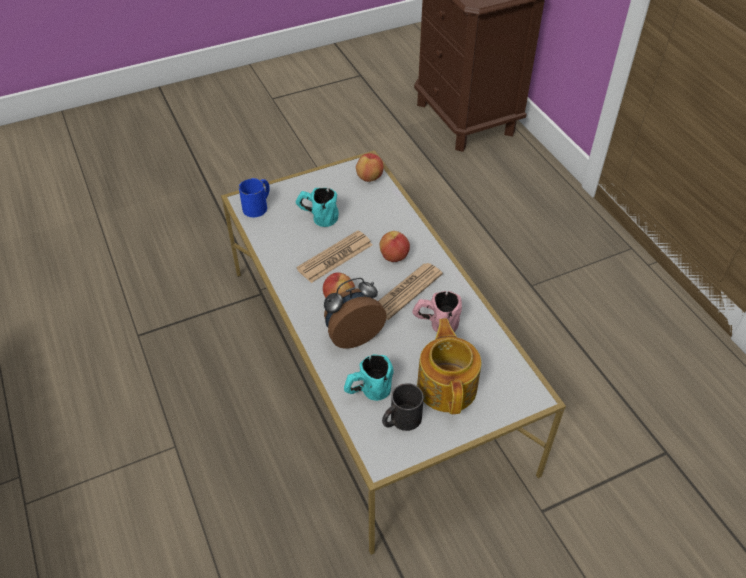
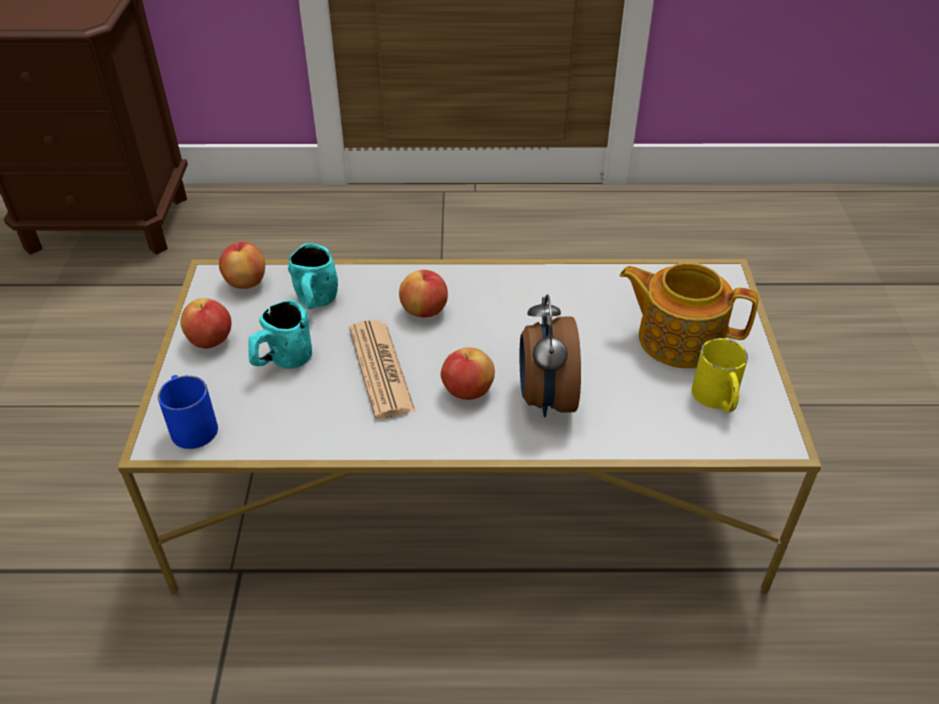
camera: 65 degrees left, 5 degrees down
(318, 185) = (210, 340): none -> apple
(367, 392) = (656, 416): turquoise mug -> turquoise mug (316, 304)
(400, 420) = (717, 399): black mug -> yellow mug
(406, 291) = (497, 320): newspaper -> none
(435, 324) = (571, 314): pink mug -> none

